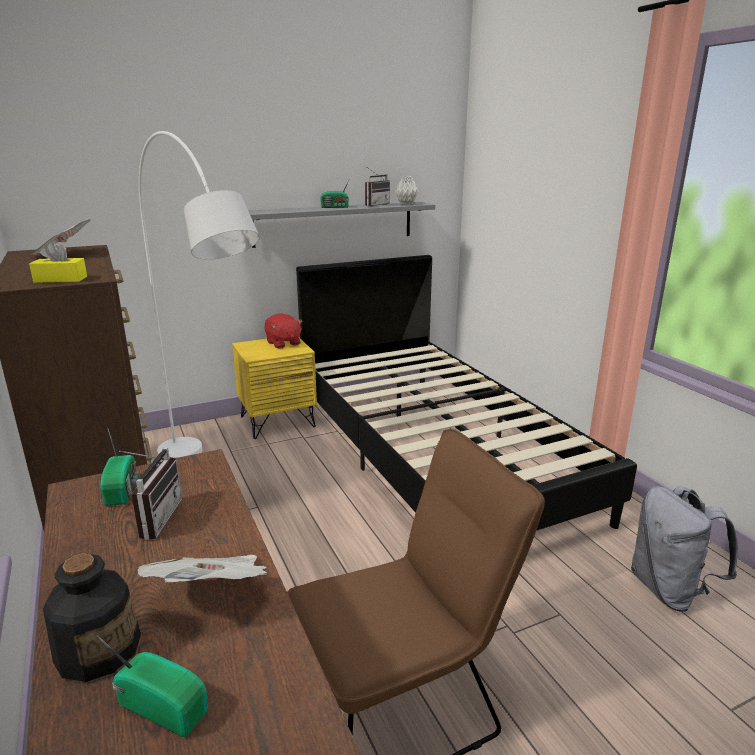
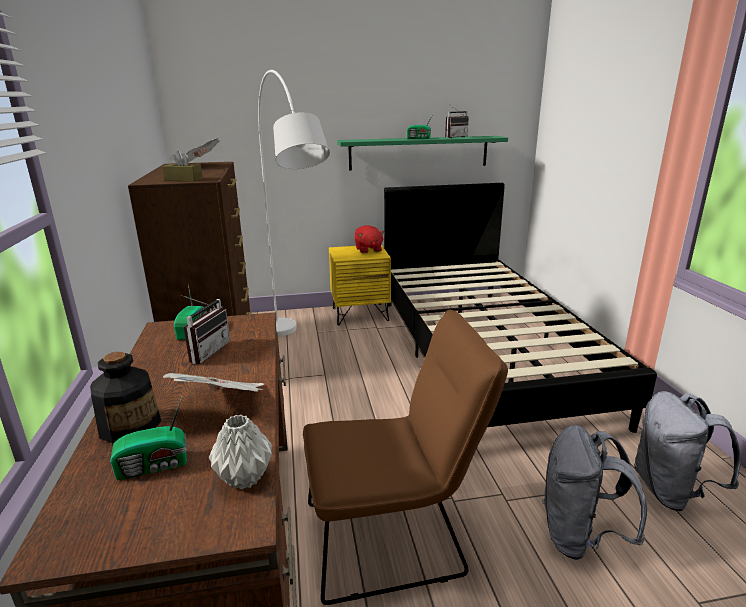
camera: 15 degrees right, 0 degrees up
(60, 279) = (183, 179): yellow tissue box -> brown tissue box
(163, 705) = (155, 466): radio -> radio turned 120 degrees clockwise
(334, 223) = (419, 152): grey shelf -> green shelf
(406, 204) = (482, 137): grey vase -> grey vase (245, 478)
(600, 660) = (579, 537): none -> grey backpack

